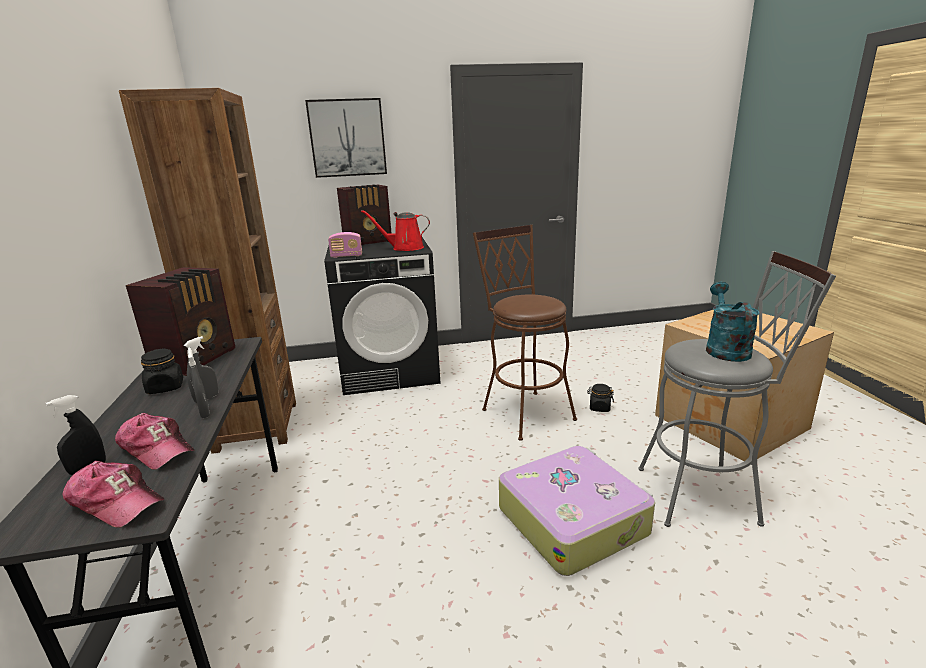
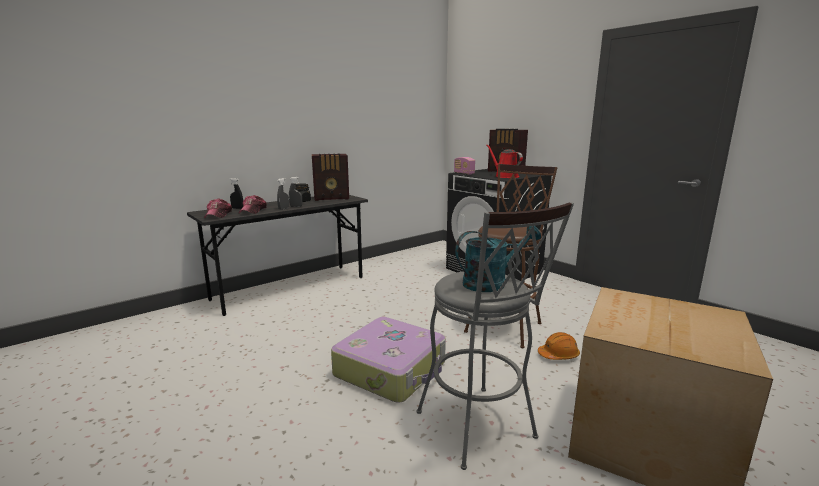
camera: 60 degrees right, 5 degrees down
(256, 426) = (391, 261): brown bookcase -> none
(347, 138) = (519, 94): picture -> none
(599, 408) = (558, 355): black jar -> orange hard hat

